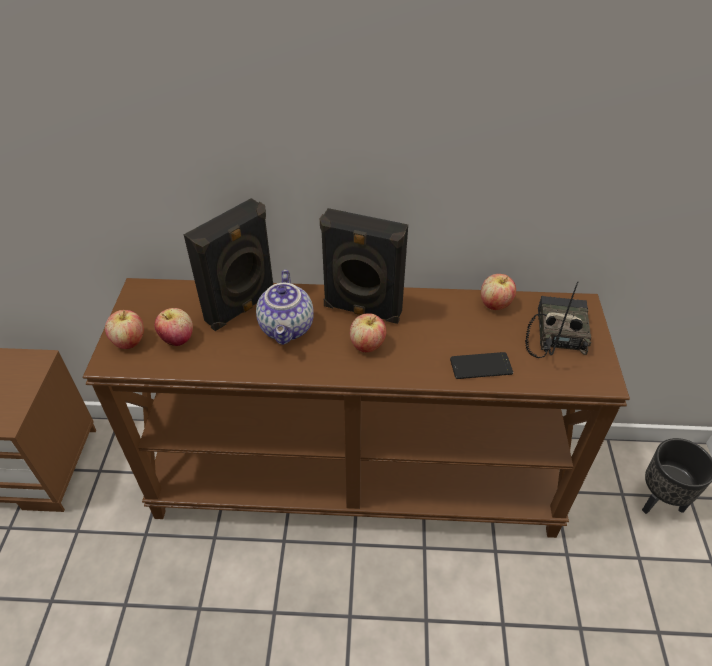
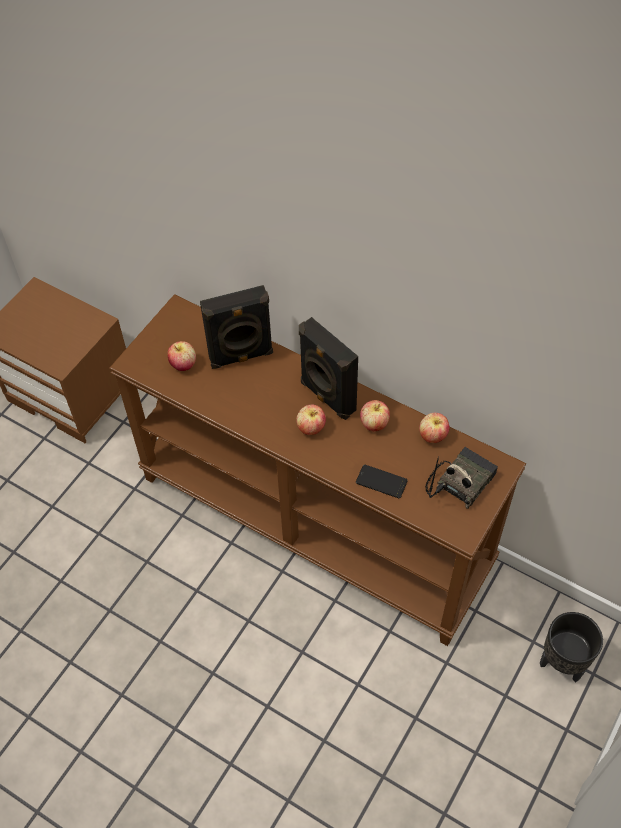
camera: 30 degrees right, 10 degrees up
(129, 341) = (150, 352): apple -> apple (374, 424)
(288, 328) = (263, 388): teapot -> none

